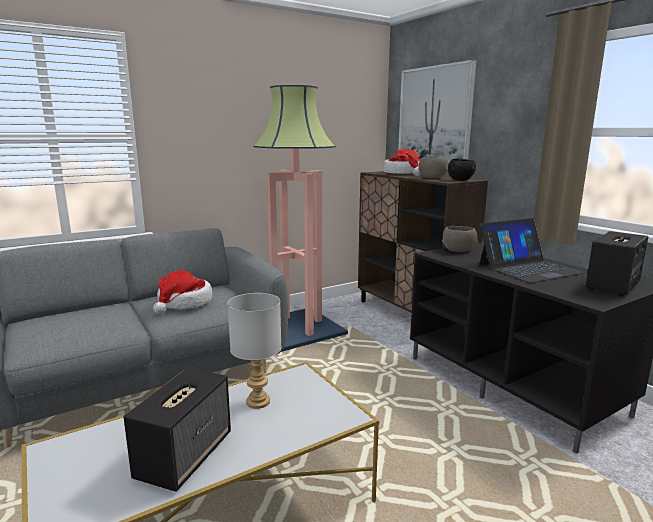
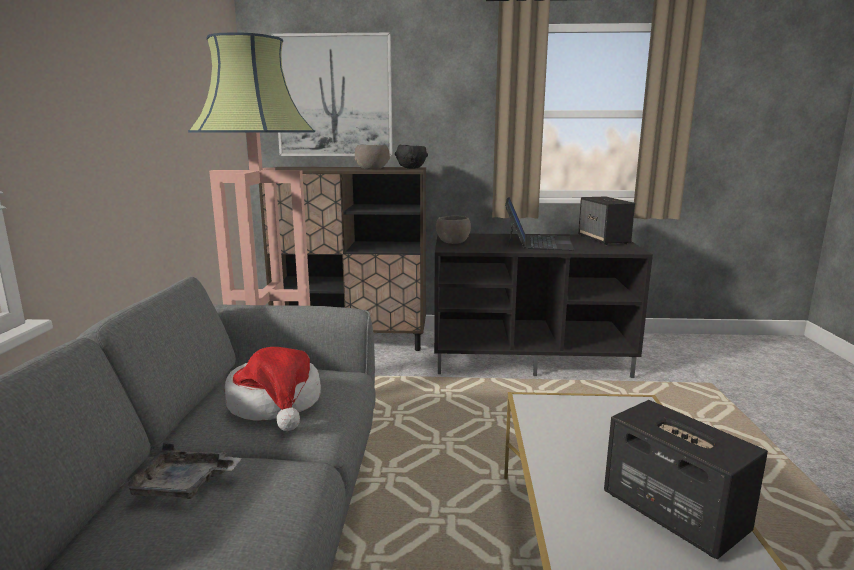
camera: 55 degrees left, 0 degrees up
(98, 313) = (183, 485): none -> grey tray
(258, 401) = (577, 440): grey table lamp -> none
(403, 174) = (317, 168): hat -> none

